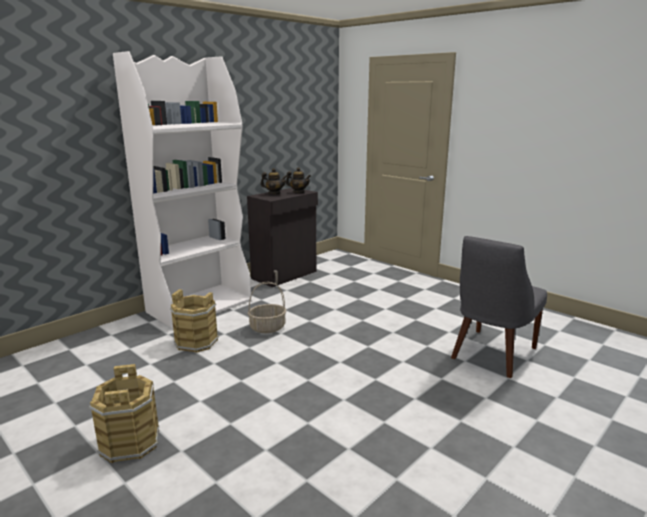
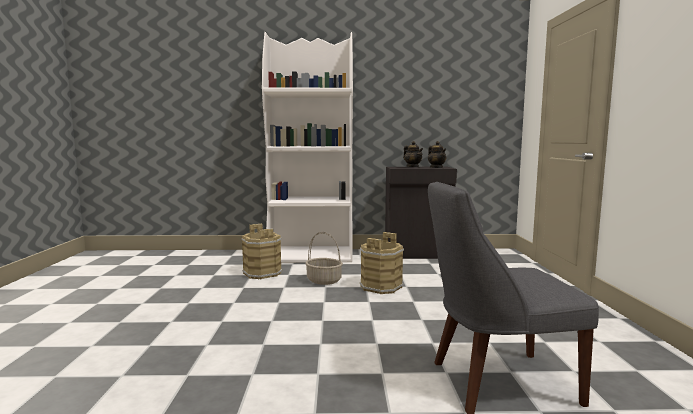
camera: 45 degrees right, 10 degrees down
(130, 442) = (115, 306): brown bucket -> brown bucket (381, 287)

